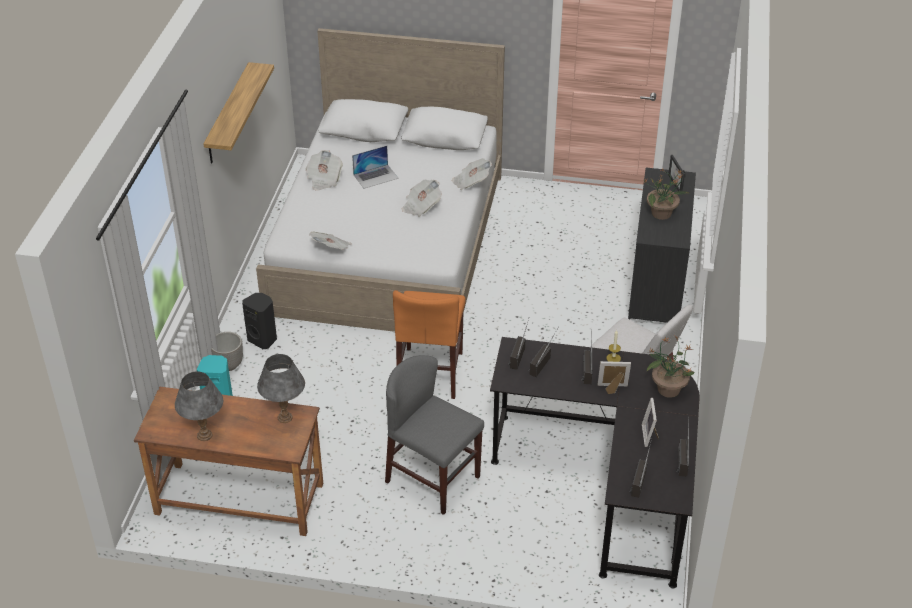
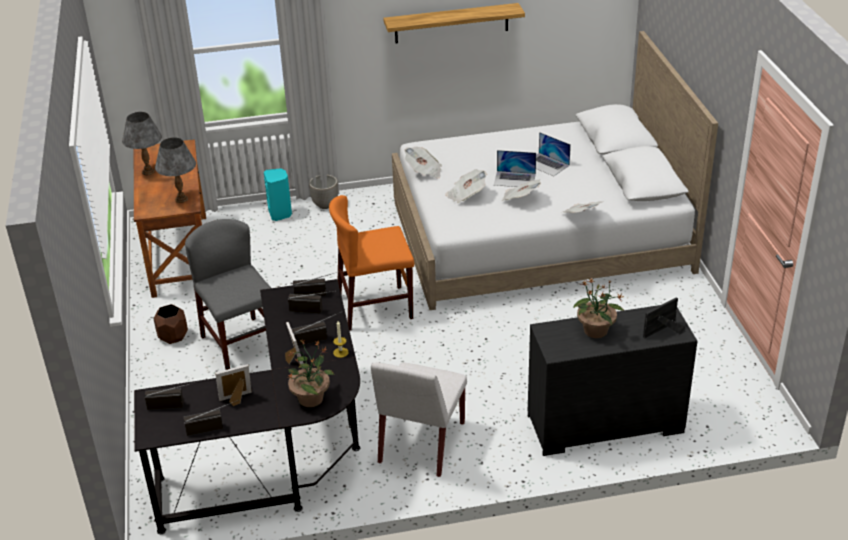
camera: 70 degrees right, 5 degrees down
(263, 339) = (365, 211): black speaker -> none
(324, 179) = (519, 141): newspaper -> newspaper (466, 195)
(386, 529) = (173, 336): none -> brown planter
(387, 200) = (515, 179): none -> laptop
(433, 479) = (241, 345): grey chair -> grey chair turned 45 degrees counterclockwise

